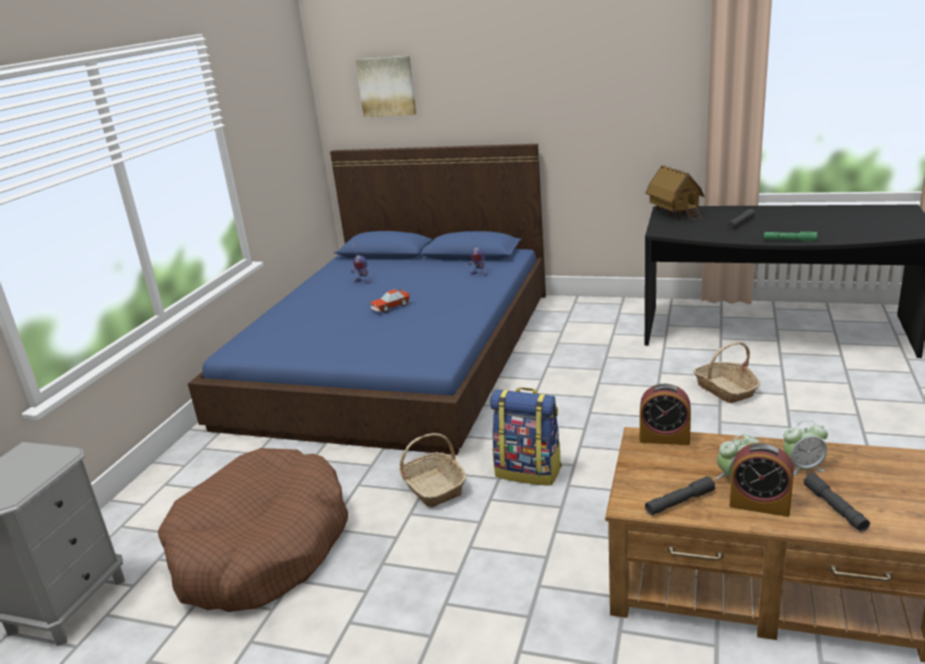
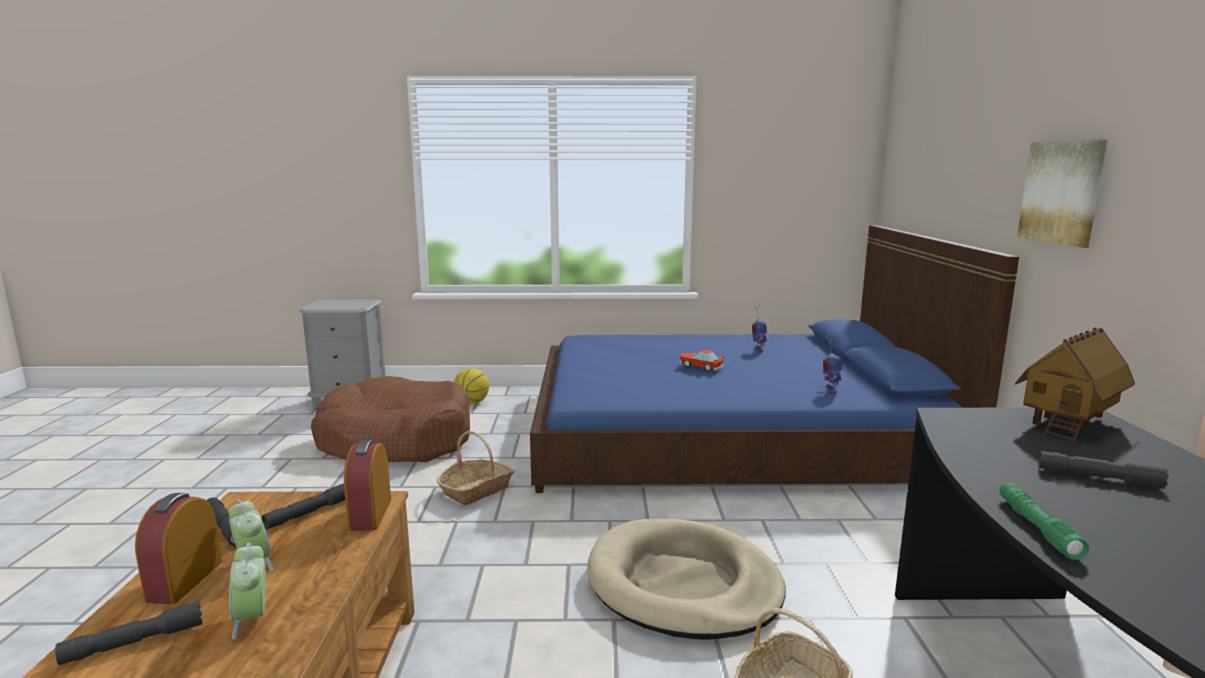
camera: 70 degrees right, 10 degrees down
(185, 490) = (471, 402): none -> basketball
(387, 86) = (921, 156): picture -> picture (1062, 192)
(529, 471) = (508, 537): backpack -> none
(617, 405) = (683, 584): none -> beige dog bed
(658, 465) = (310, 513): none -> grey flashlight

